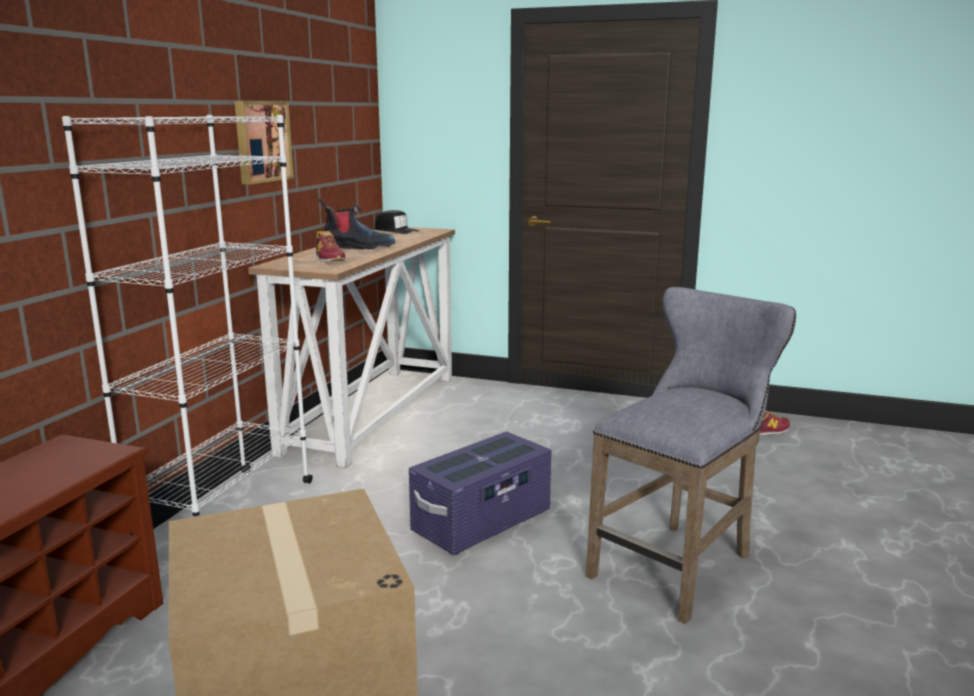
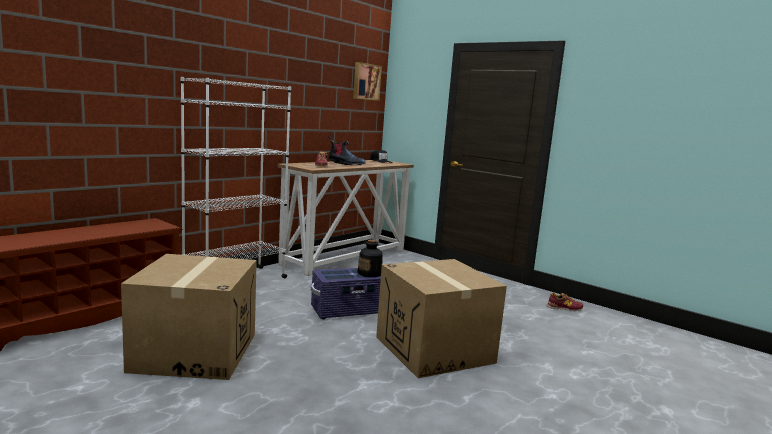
camera: 20 degrees right, 5 degrees down
(261, 141) = (297, 102): picture -> picture (366, 81)
(508, 450) = (370, 273): none -> bottle
(679, 564) = (434, 349): grey stool -> cardboard box

